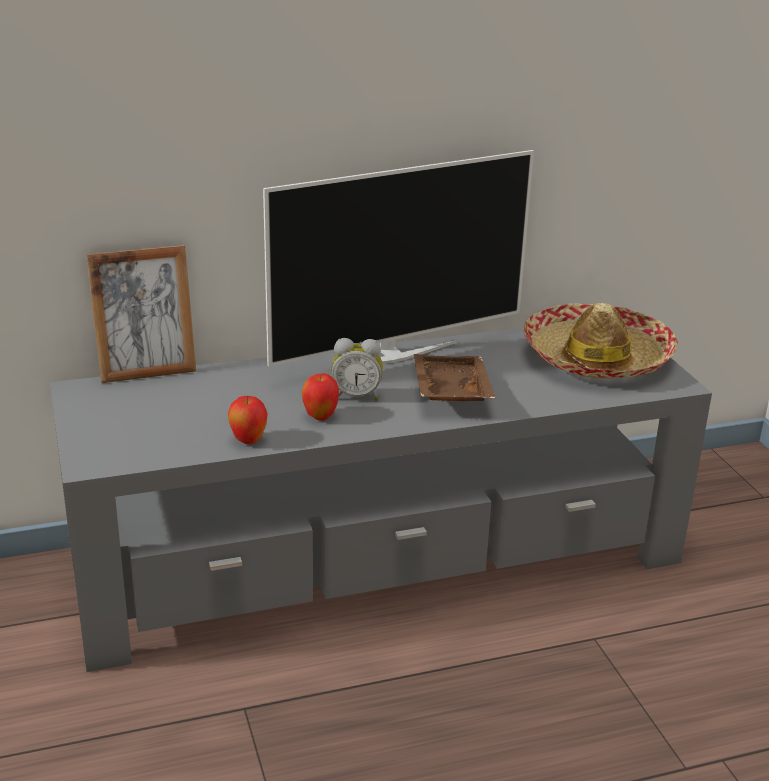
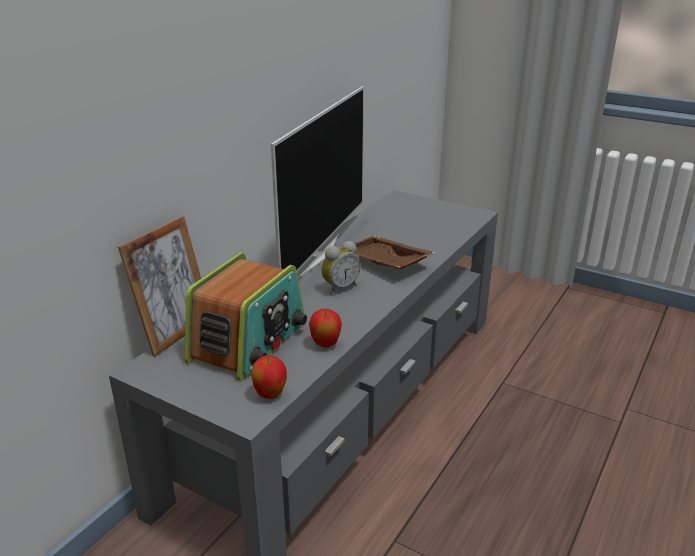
camera: 40 degrees left, 0 degrees up
(191, 406) = (249, 341): none -> radio
(320, 417) = (341, 309): apple -> apple (270, 395)
(595, 358) = (421, 215): hat -> none

